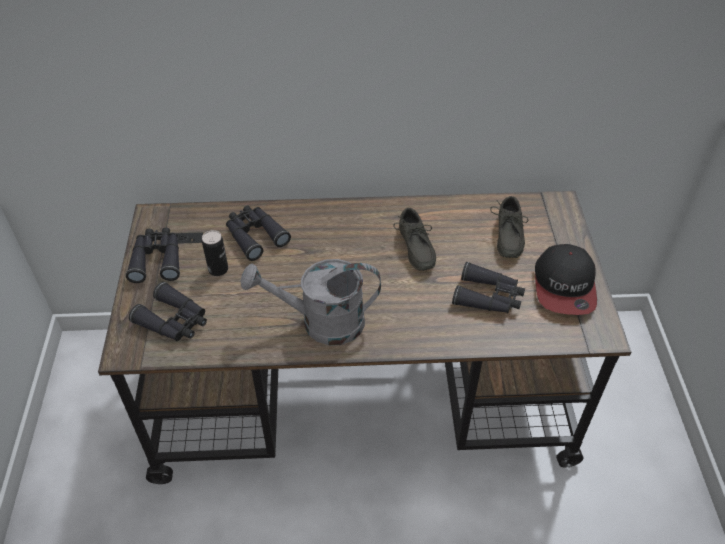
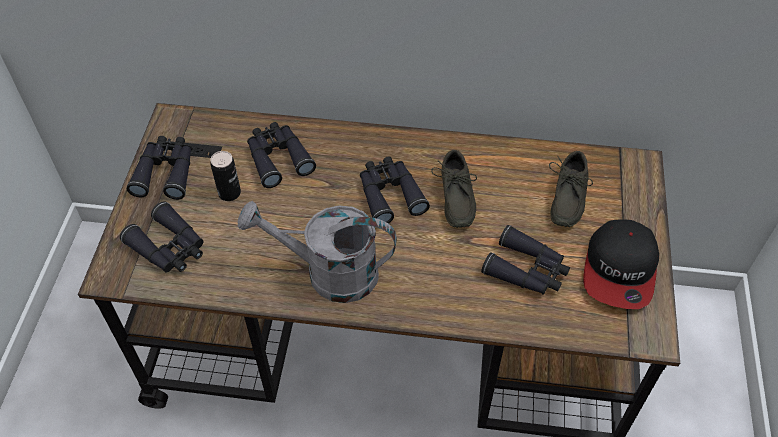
camera: 10 degrees right, 5 degrees up
(358, 252) = (389, 194): none -> black binoculars

